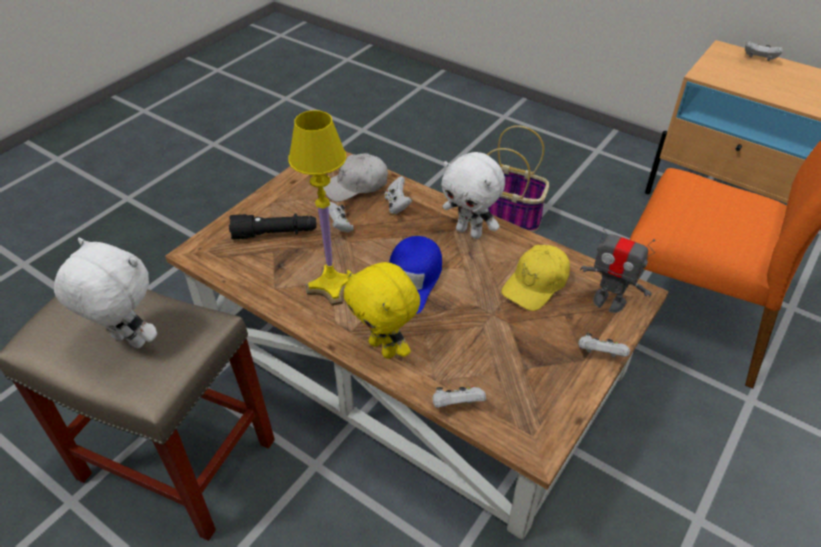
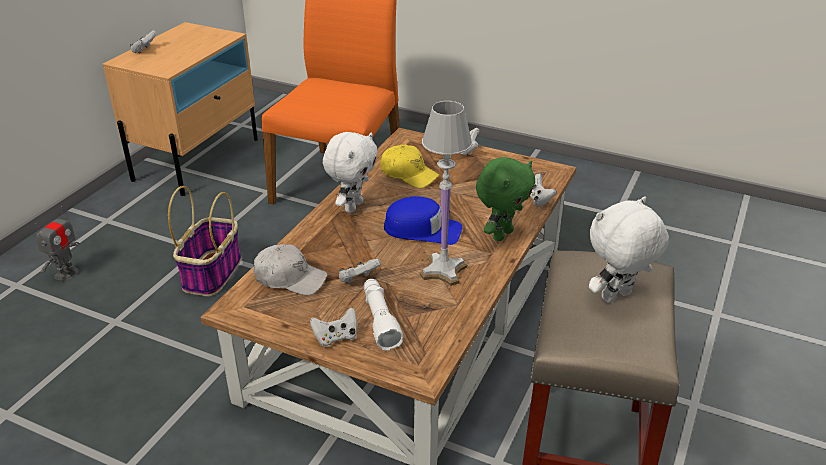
camera: 100 degrees left, 10 degrees down
(127, 341) = (617, 297): white plush toy -> white plush toy turned 45 degrees clockwise
(275, 234) = (380, 320): black flashlight -> white flashlight
(332, 286) = (443, 270): yellow table lamp -> white table lamp
(356, 185) = (290, 278): white cap -> white cap turned 45 degrees counterclockwise
(384, 348) = (501, 234): yellow plush toy -> green plush toy
(397, 205) = (320, 248): white game controller -> white game controller (336, 337)
(609, 301) = (417, 147): toy robot -> toy robot (66, 273)

